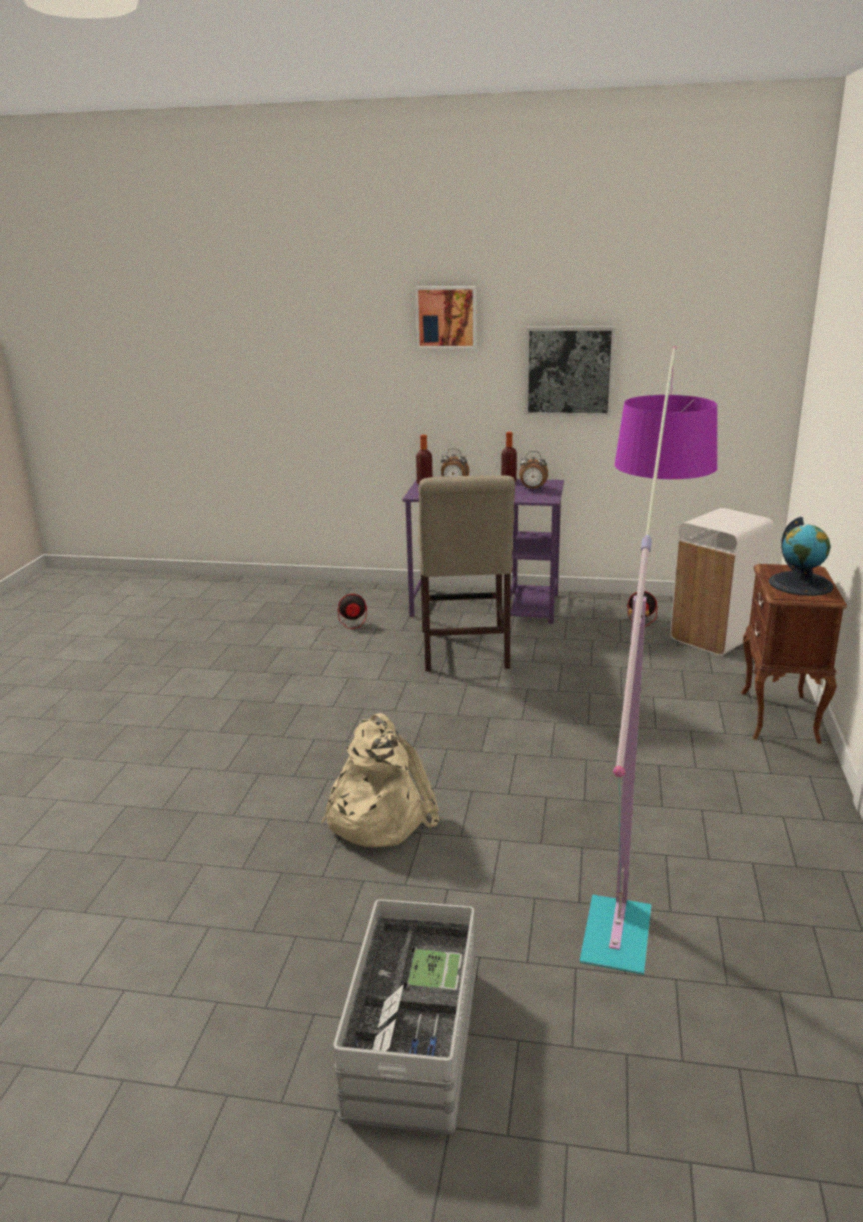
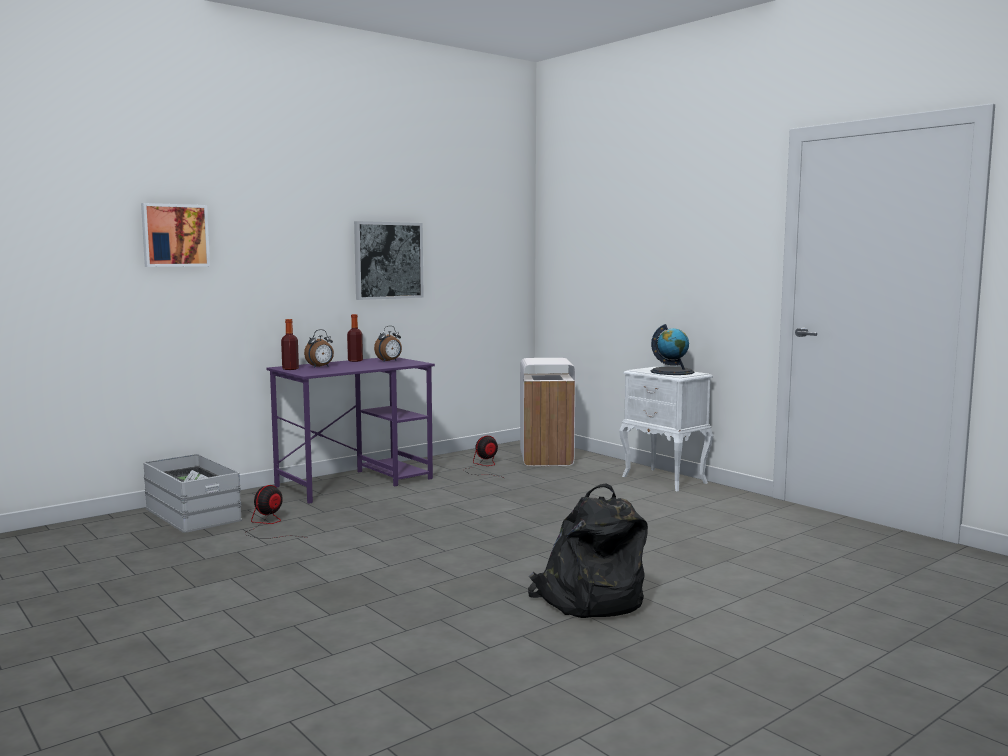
camera: 50 degrees left, 15 degrees down
(377, 816) = (589, 600): beige backpack -> black backpack
(414, 1040) = (882, 669): grey storage box -> grey storage box (194, 513)
(446, 317) = (286, 210): picture -> picture (175, 235)
(464, 652) = (409, 508): beige chair -> none
(632, 829) = (726, 544): floor lamp -> none
(779, 717) = (664, 480): brown nightstand -> white nightstand

